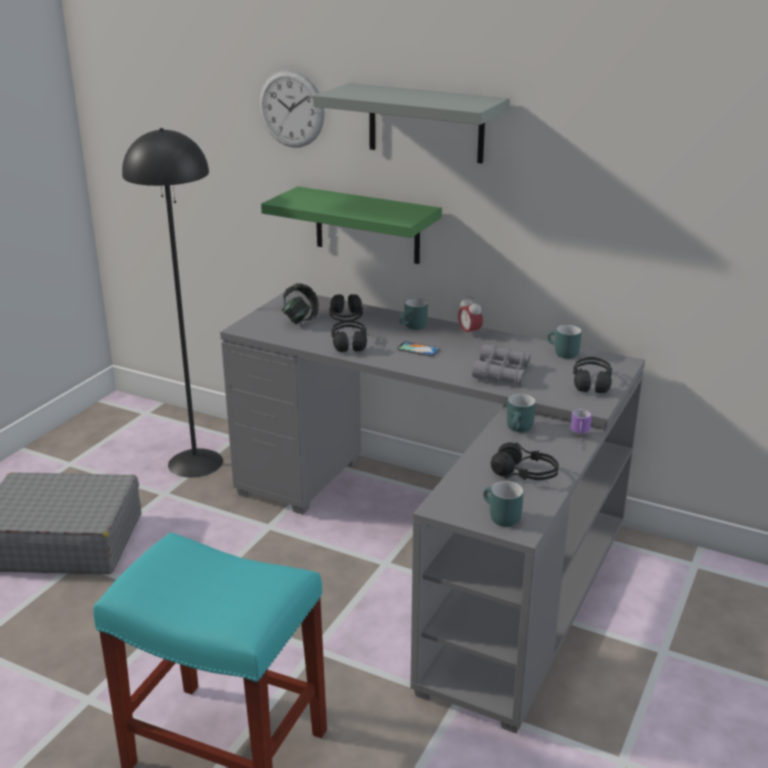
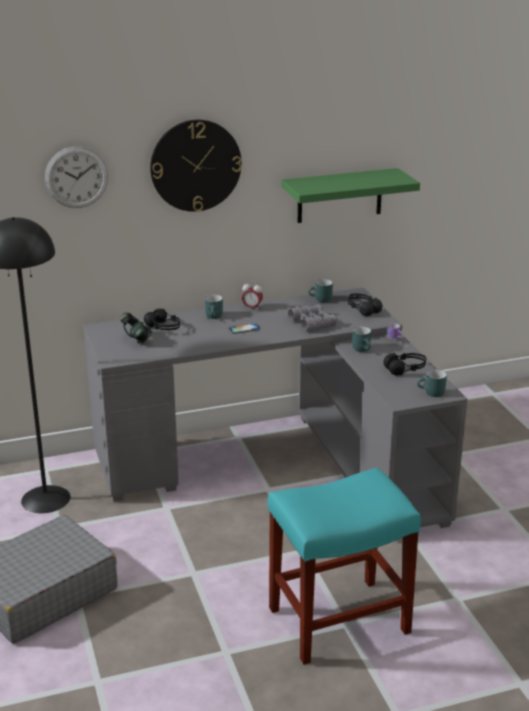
camera: 45 degrees left, 0 degrees up
(349, 343) = (198, 342): black headphones -> none
(367, 225) = (150, 253): green shelf -> green shelf (339, 195)
(426, 123) = (195, 165): grey shelf -> wall clock

